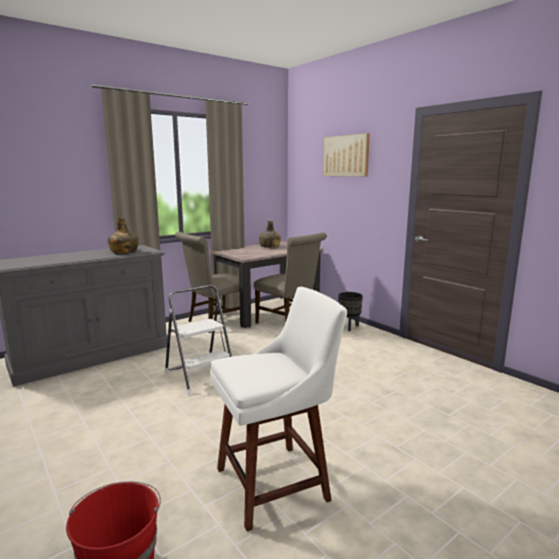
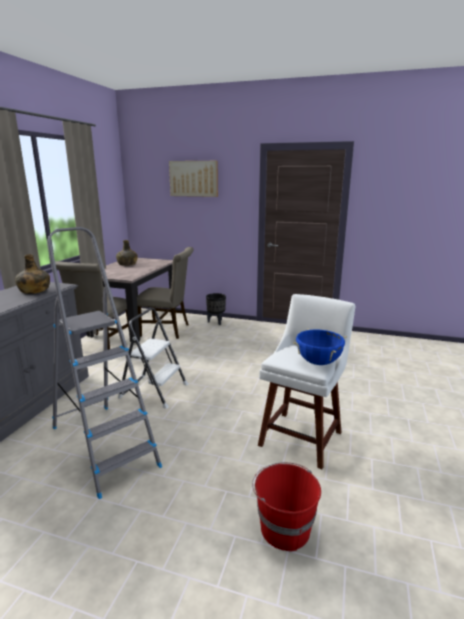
camera: 35 degrees left, 5 degrees up
(101, 408) = (104, 445): none -> grey step ladder
(265, 378) = (318, 362): none -> blue cooking pot

